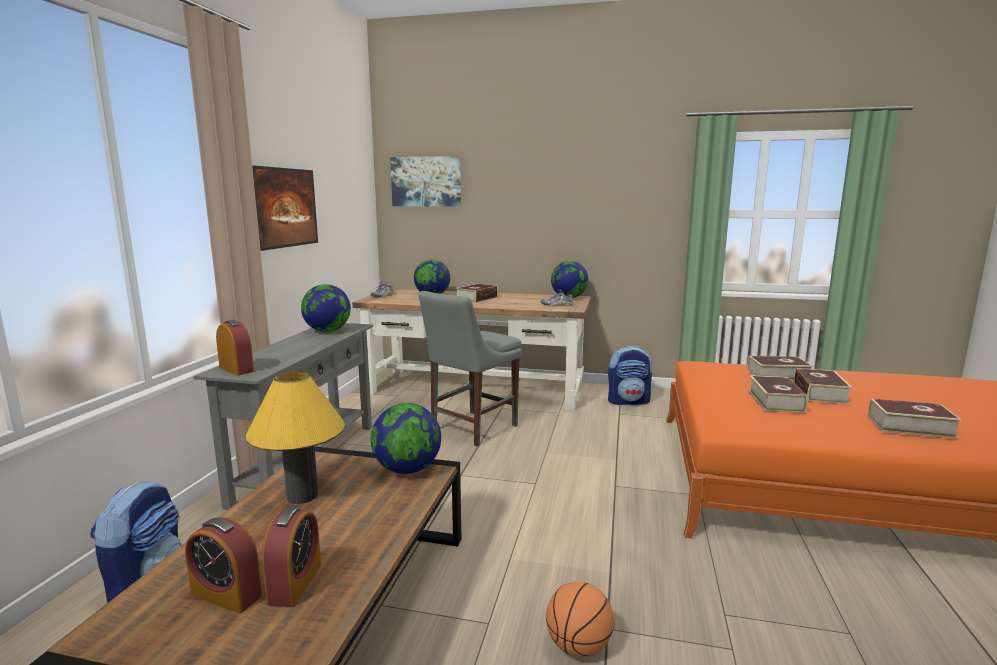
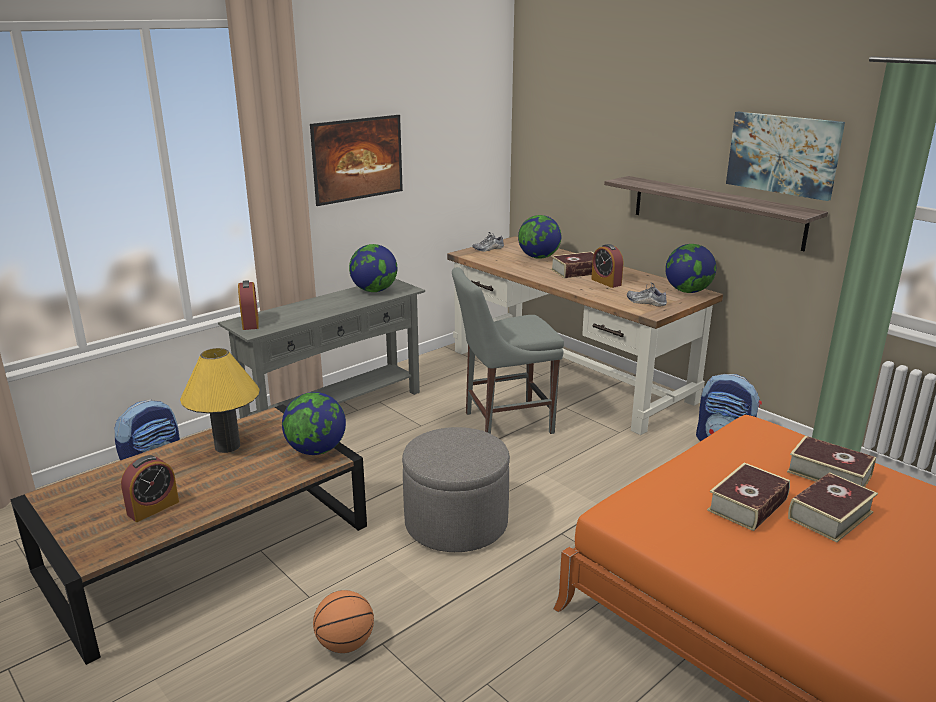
camera: 35 degrees right, 10 degrees up
(227, 595) = (117, 499): alarm clock -> alarm clock (606, 282)
(426, 181) = (559, 116): picture -> picture (783, 154)
(532, 508) = (456, 523): none -> grey ottoman
(577, 236) = (716, 211): none -> shelf
(910, 427) = (855, 597): book -> none

